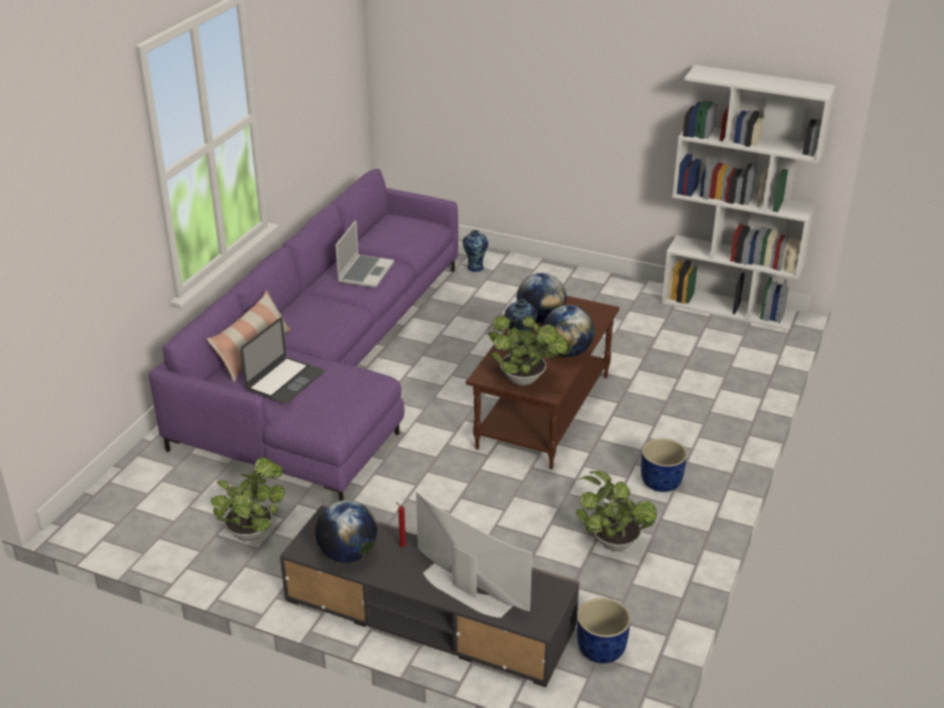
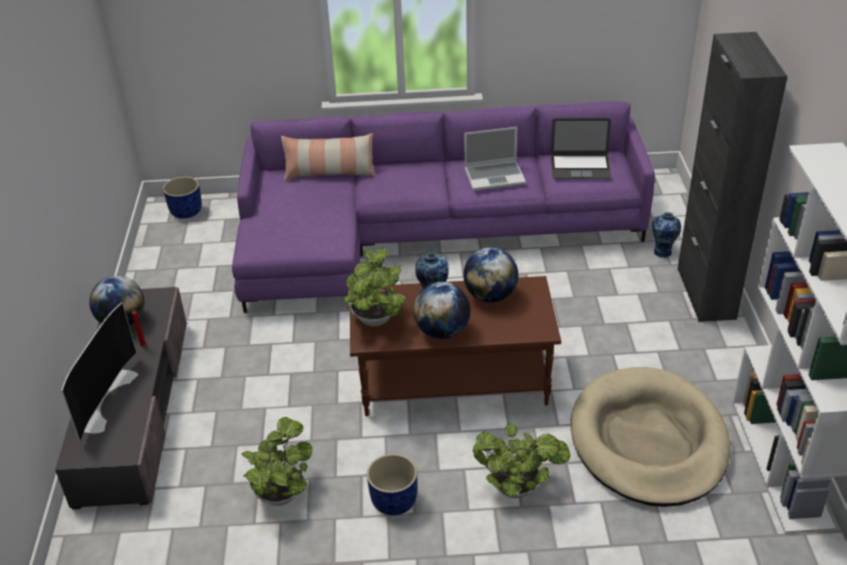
camera: 65 degrees right, 5 degrees up
(252, 530) = (190, 282): potted plant -> potted plant (519, 488)
(285, 380) = (298, 201): laptop -> laptop (580, 167)
(540, 269) = (706, 293): none -> black cabinet
(600, 649) = (130, 530): blue planter -> blue planter (186, 211)
(675, 348) = (648, 441): none -> beige dog bed

